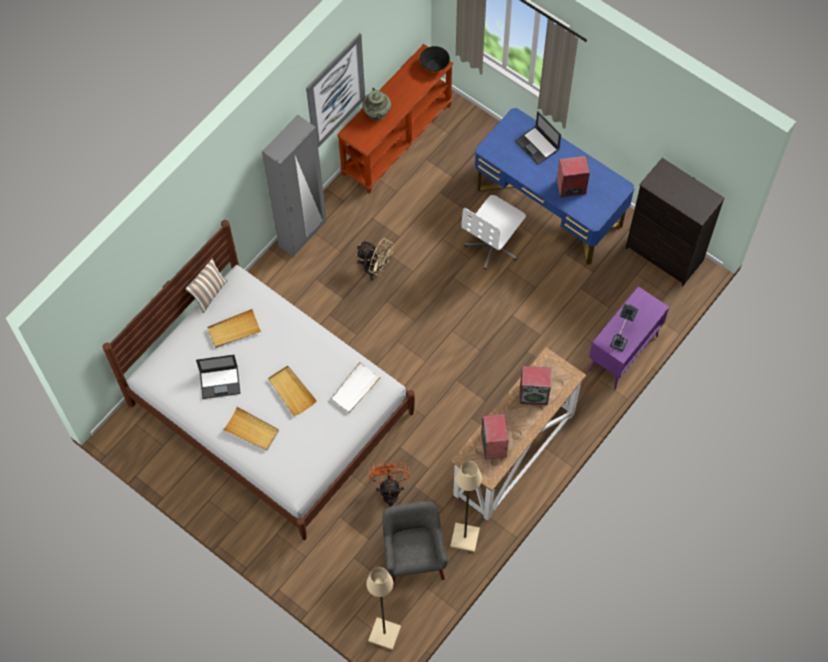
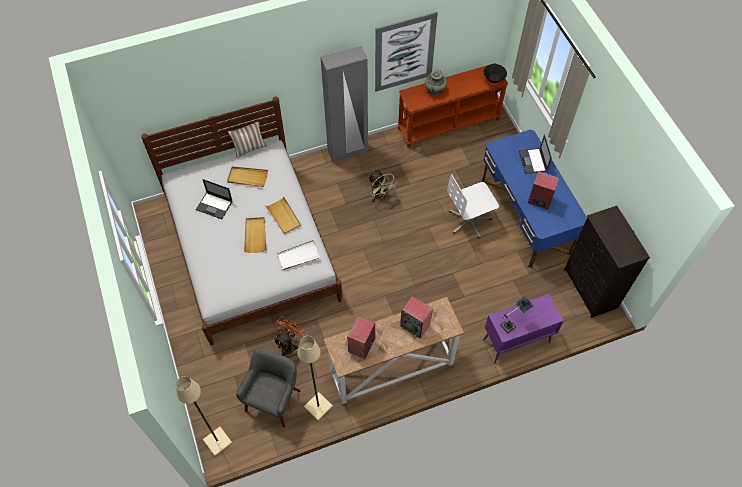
camera: 30 degrees right, 5 degrees down
(251, 430) = (211, 246): beige tray -> beige tray (283, 216)

